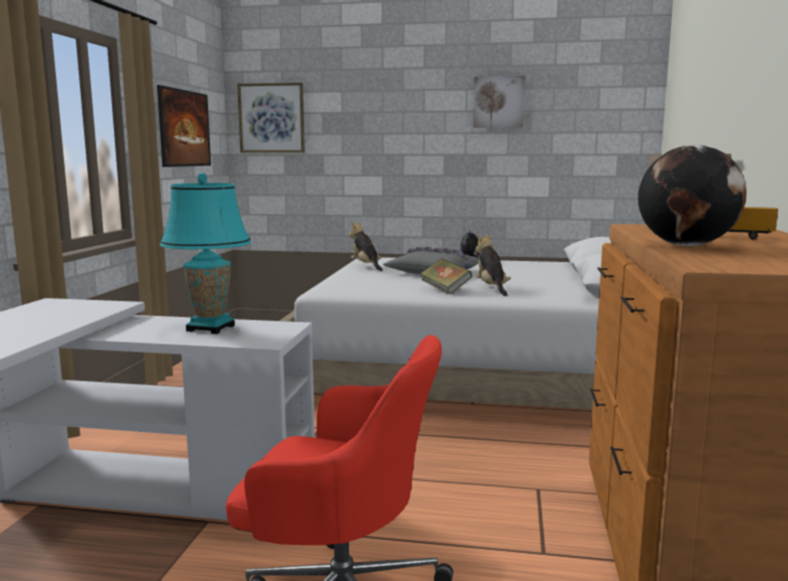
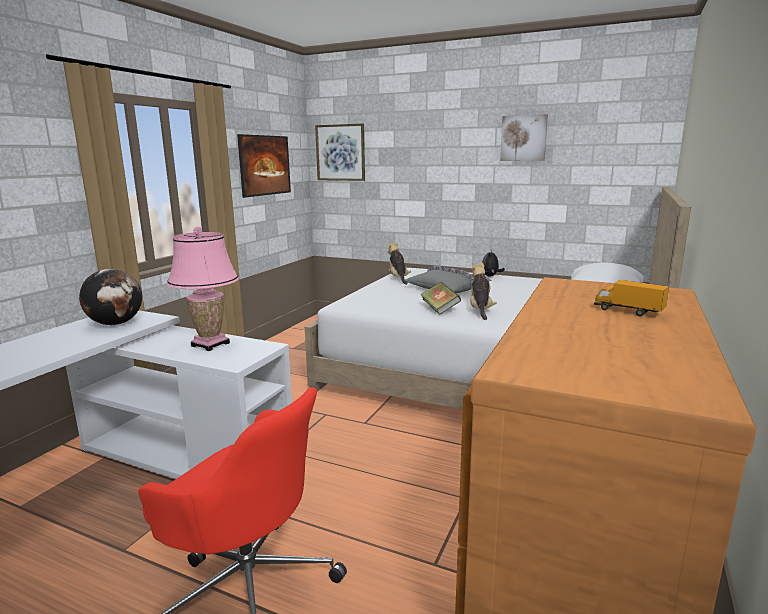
camera: 15 degrees right, 5 degrees up
(210, 328) = (210, 344): turquoise table lamp -> pink table lamp
(686, 245) = (550, 325): globe -> globe (116, 323)

